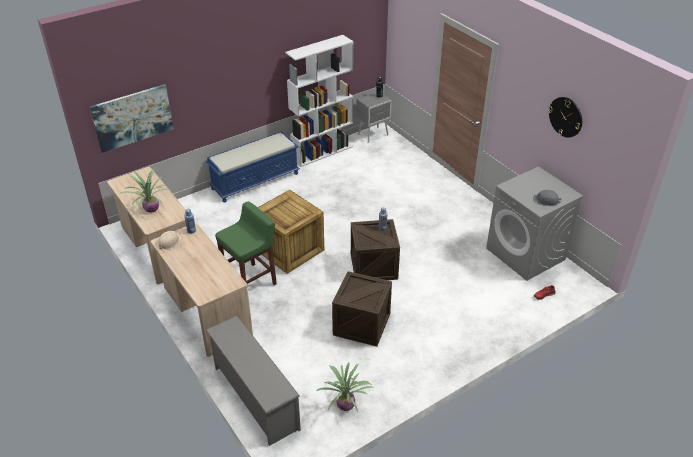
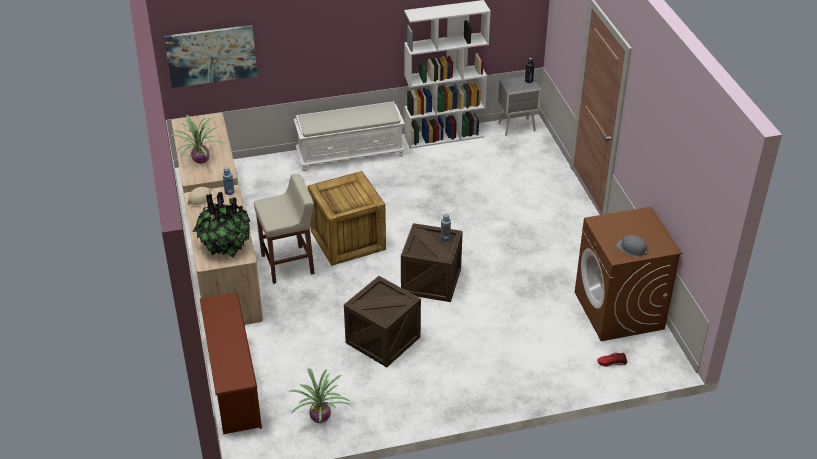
camera: 20 degrees right, 0 degrees up
(212, 277) = (225, 246): none -> potted plant
(250, 281) = (288, 264): green stool -> beige stool
(254, 398) = (232, 384): grey shoe rack -> brown shoe rack
(255, 180) = (350, 153): blue bench -> white bench
(526, 254) = (619, 311): grey washing machine -> brown washing machine
(565, 117) = (675, 152): wall clock -> none

